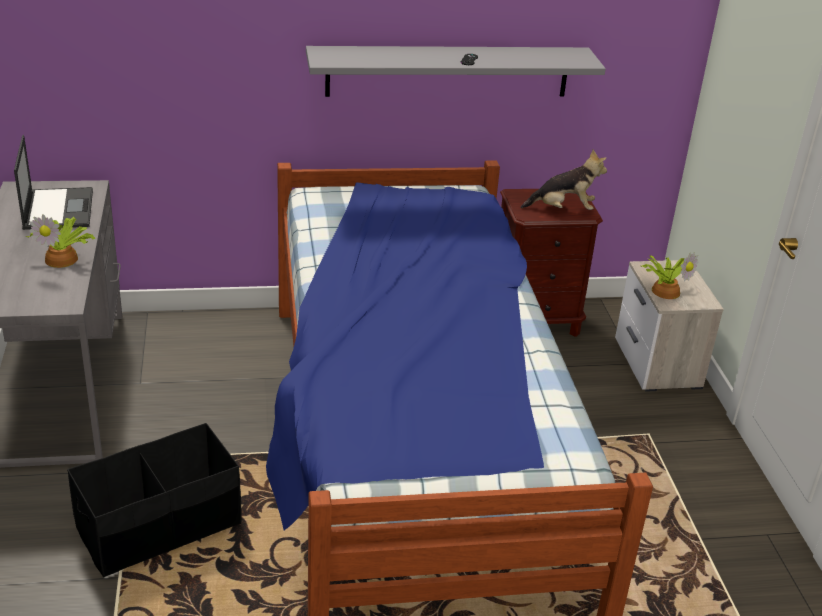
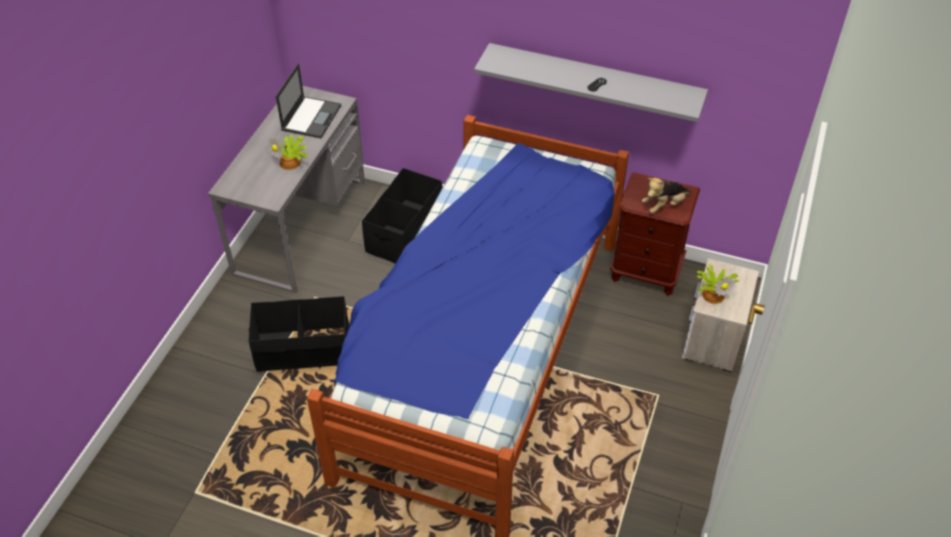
camera: 30 degrees right, 15 degrees up
(215, 354) = (405, 232): none -> black storage box
(563, 209) = (664, 205): plush toy -> plush toy turned 120 degrees clockwise

